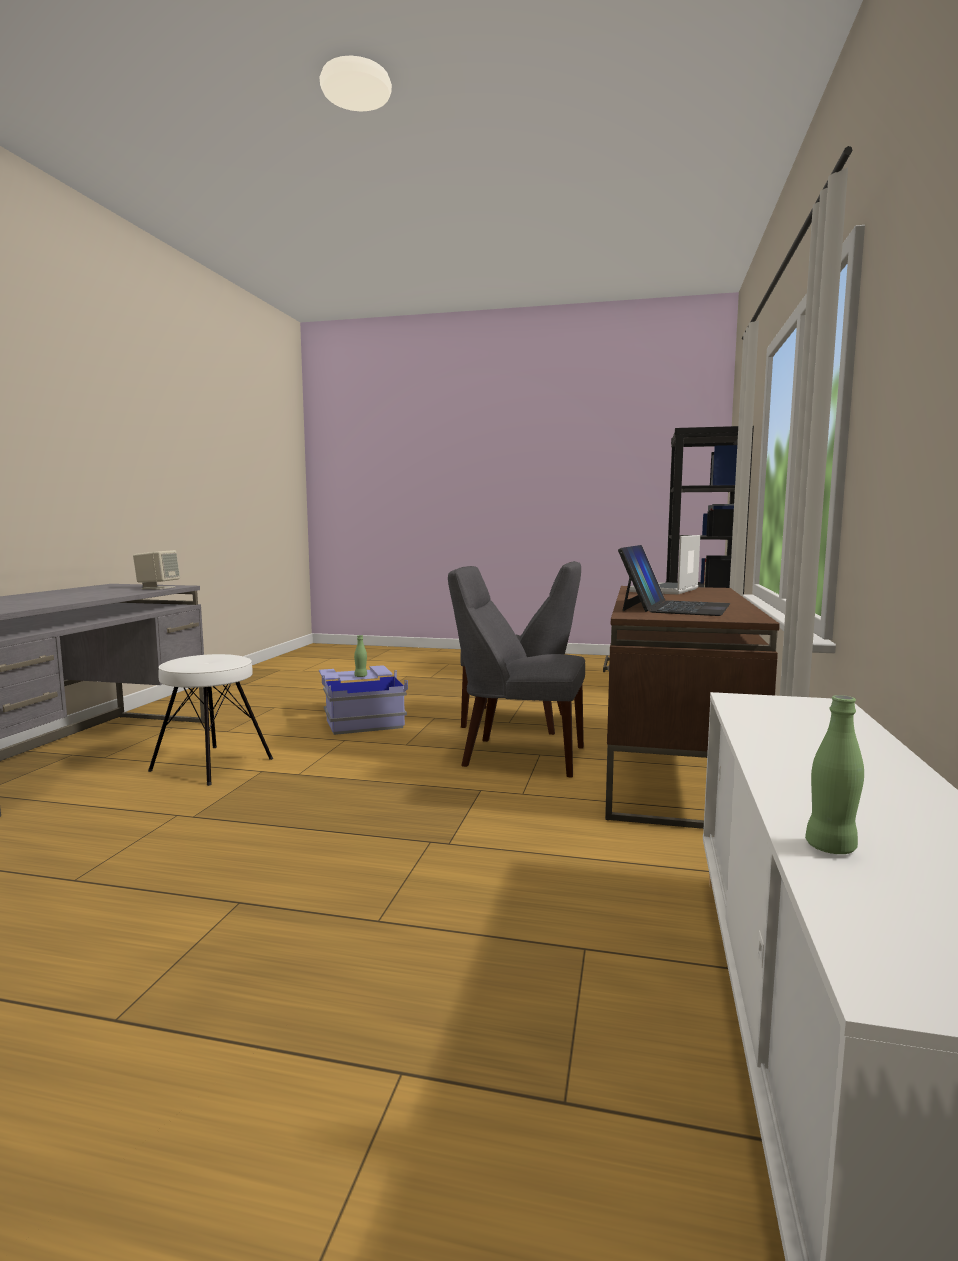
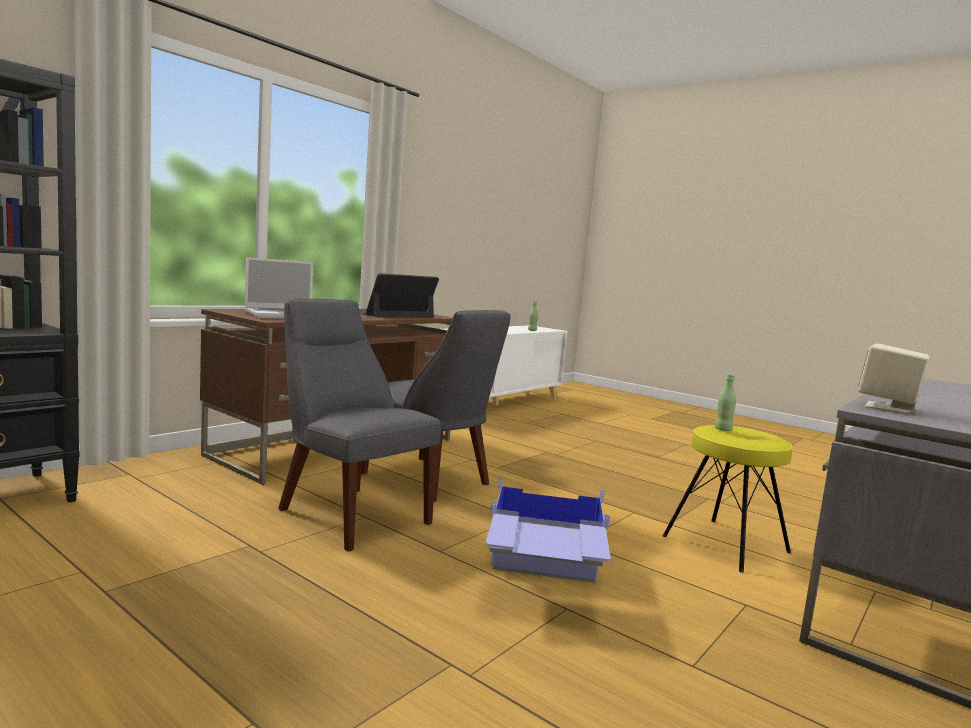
camera: 155 degrees left, 0 degrees up
(212, 765) = (725, 543): white stool -> yellow stool
(361, 676) = (541, 531): green bottle -> green bottle (723, 429)

